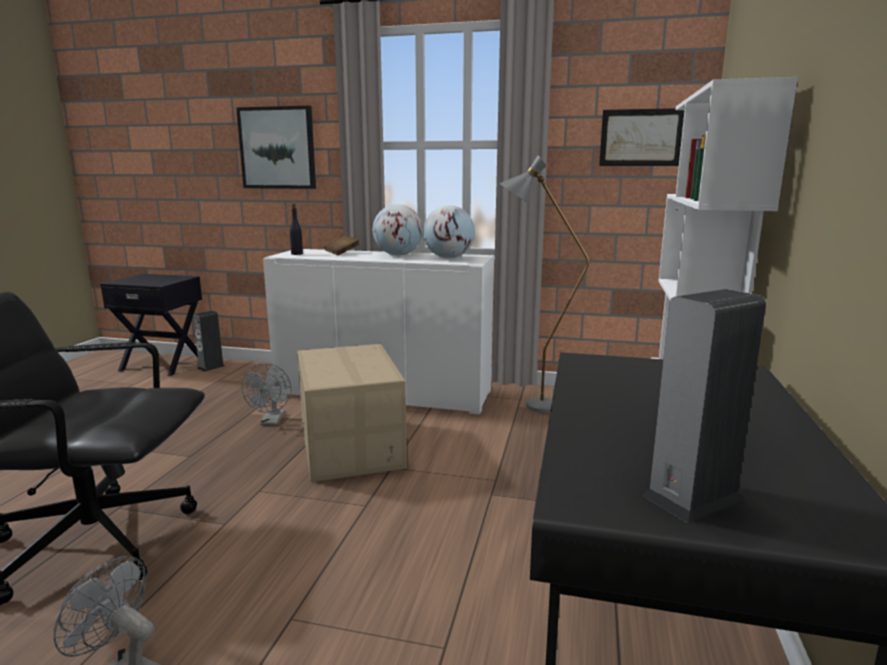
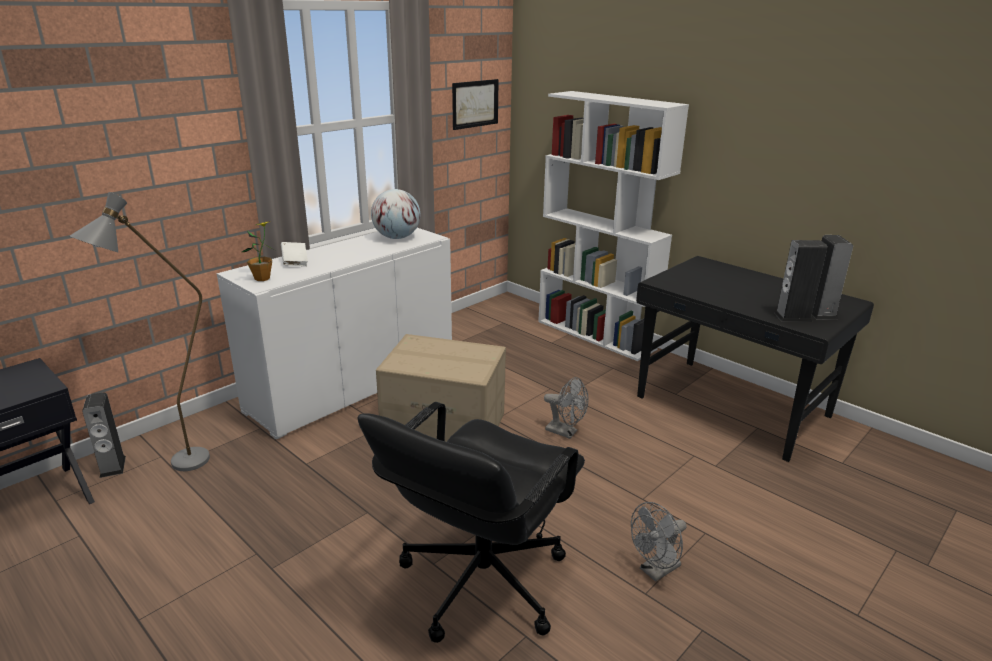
camera: 60 degrees left, 10 degrees up
(272, 421) = (343, 454): grey fan -> grey fan (566, 432)
(278, 148) = (145, 153): picture -> none
(297, 254) = (262, 278): black bottle -> potted plant
(342, 253) = (295, 262): brown book -> white book
(398, 255) = (349, 248): globe -> none
(529, 406) = (459, 339): grey floor lamp -> grey floor lamp (178, 467)
(608, 469) = (792, 317): none -> speaker

